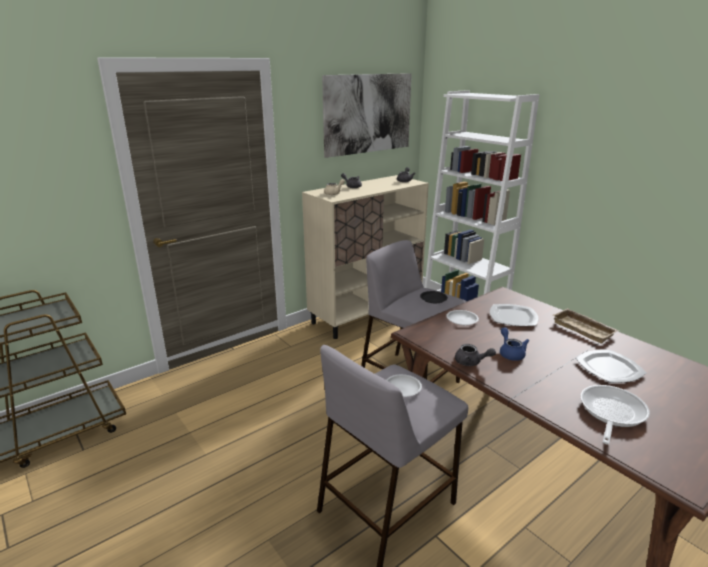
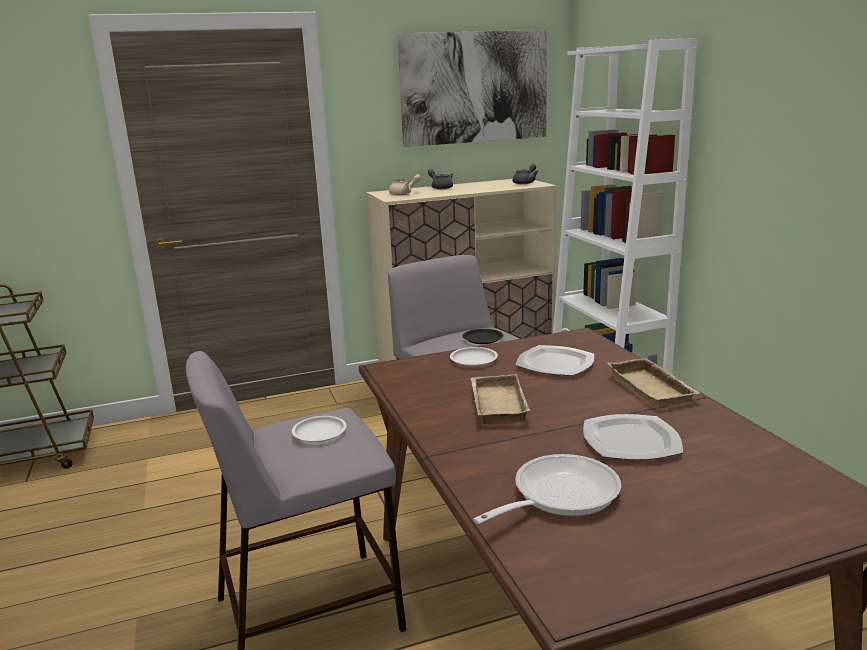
camera: 20 degrees right, 5 degrees down
(471, 362) = (423, 408): grey teapot -> none
(510, 353) = (495, 404): blue teapot -> beige tray

